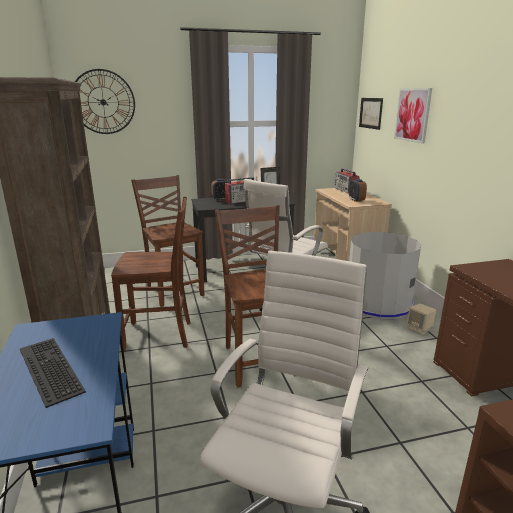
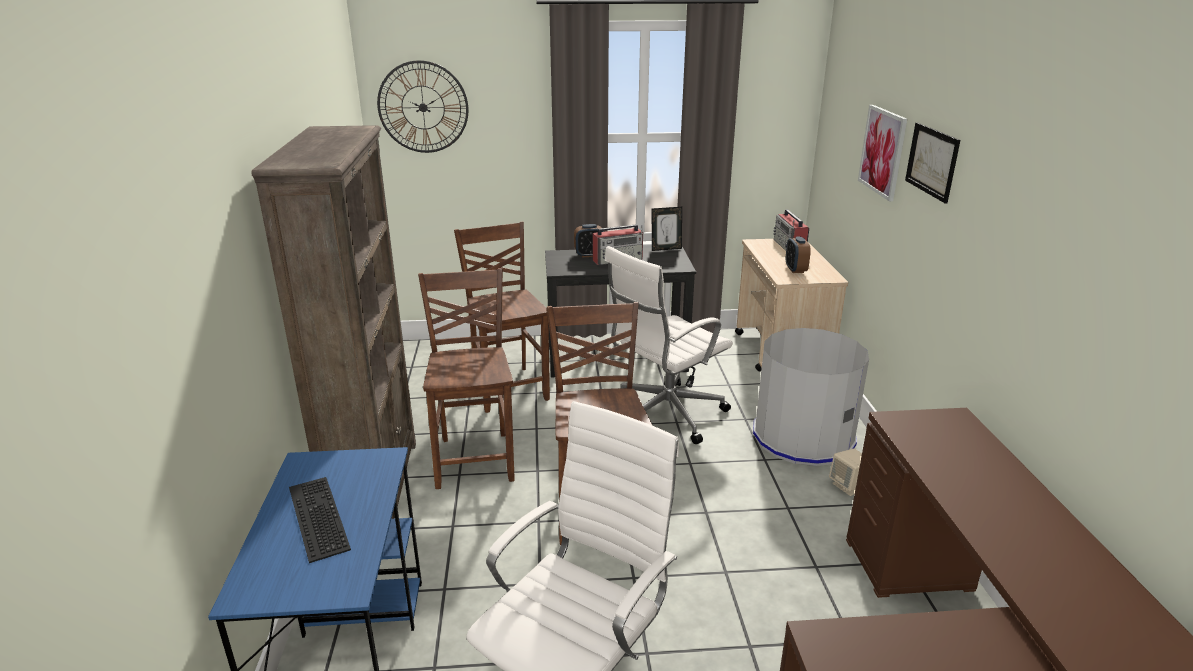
camera: 10 degrees right, 5 degrees up
(159, 336) = (475, 458): brown chair -> brown chair turned 105 degrees counterclockwise
(371, 113) = (834, 128): picture -> picture (932, 161)

